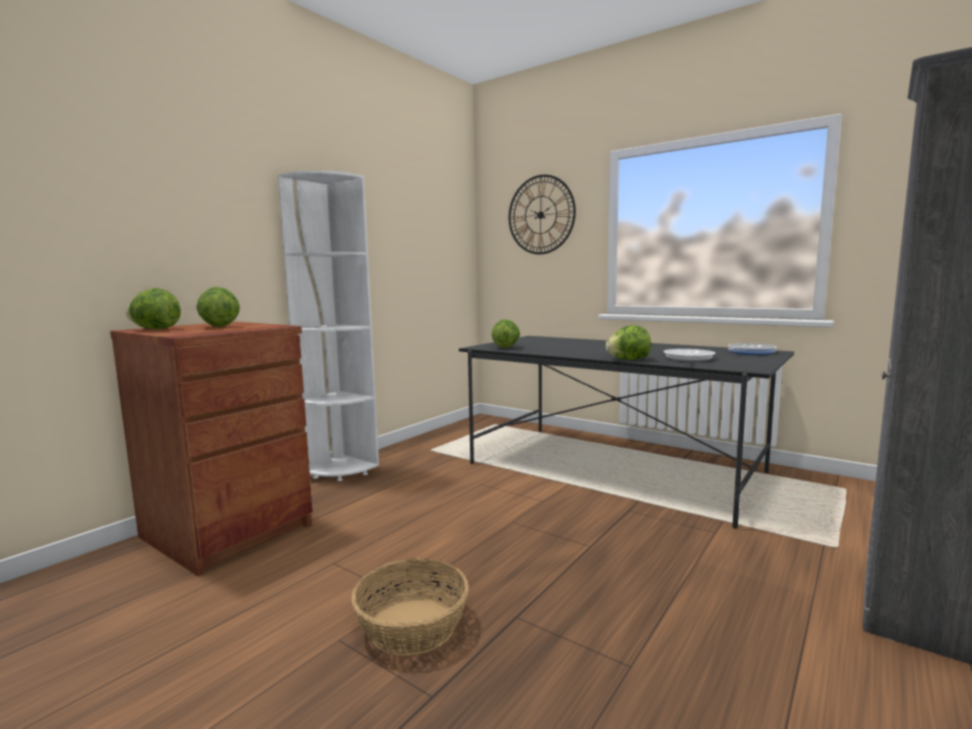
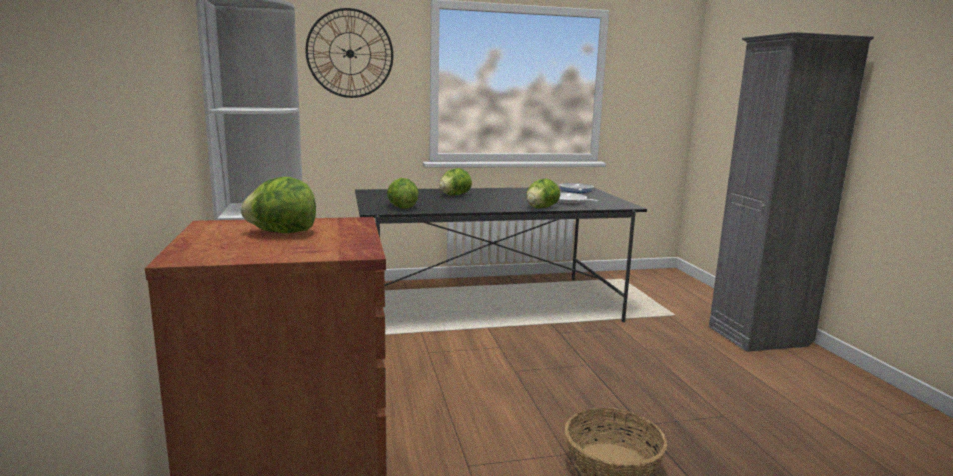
camera: 50 degrees left, 5 degrees up
(155, 329) = (220, 252): lettuce -> lettuce (454, 195)

